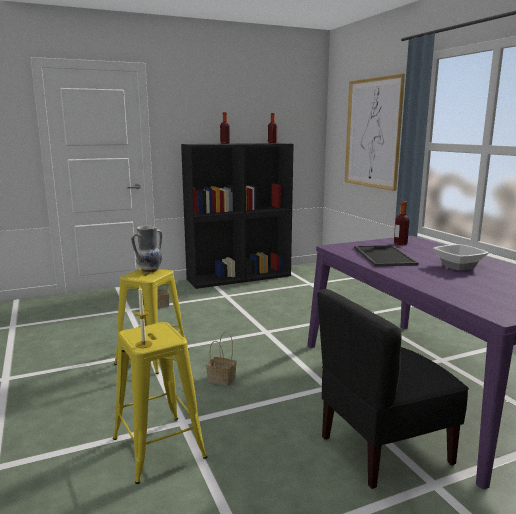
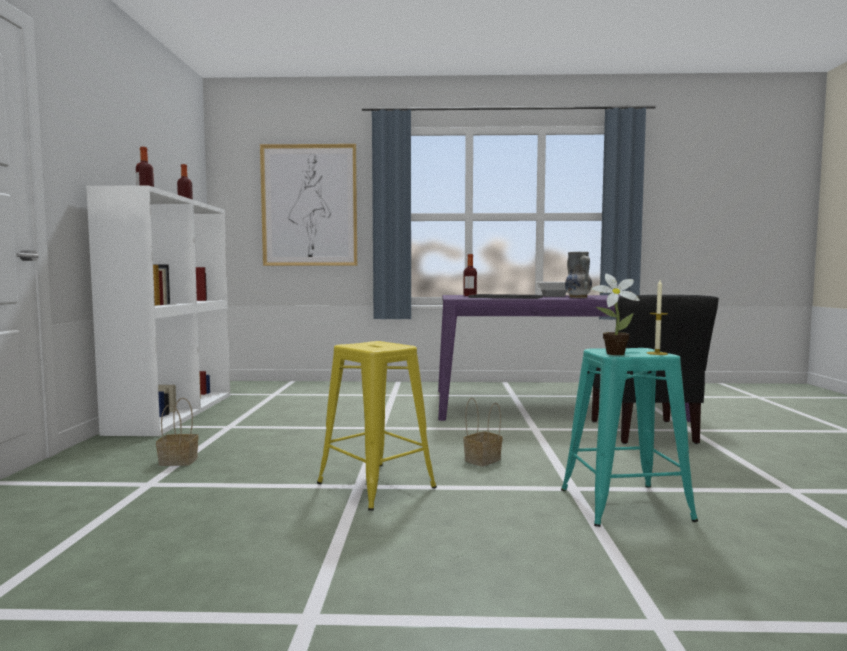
camera: 65 degrees left, 10 degrees down
(134, 330) = (612, 354): none -> potted plant
(149, 270) = (359, 344): vase -> vase (577, 297)
(158, 448) = (624, 505): yellow stool -> turquoise stool
(239, 277) = (173, 412): black bookcase -> white bookcase

